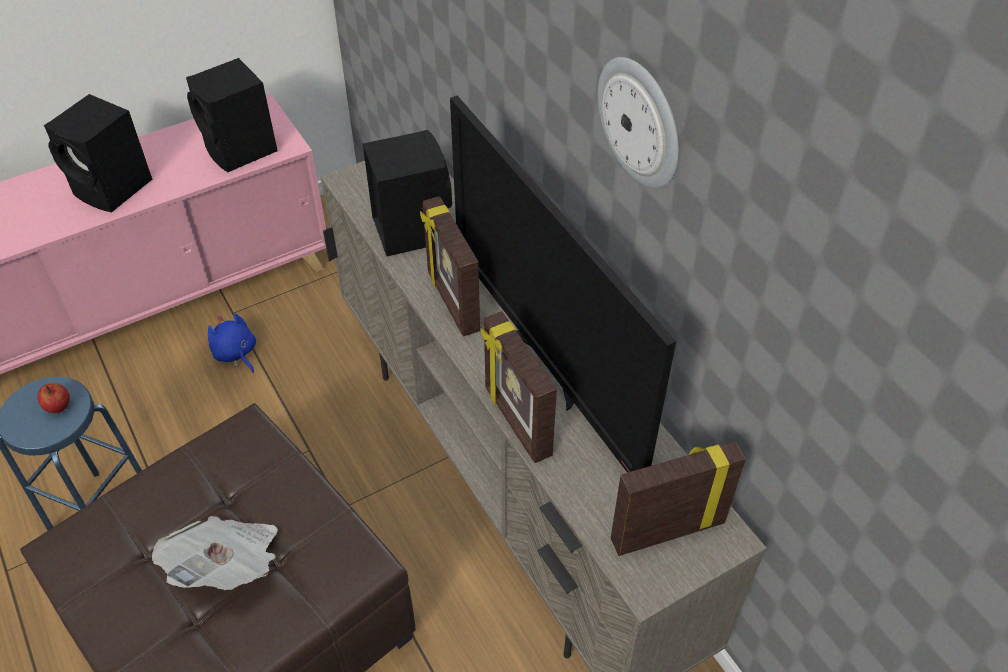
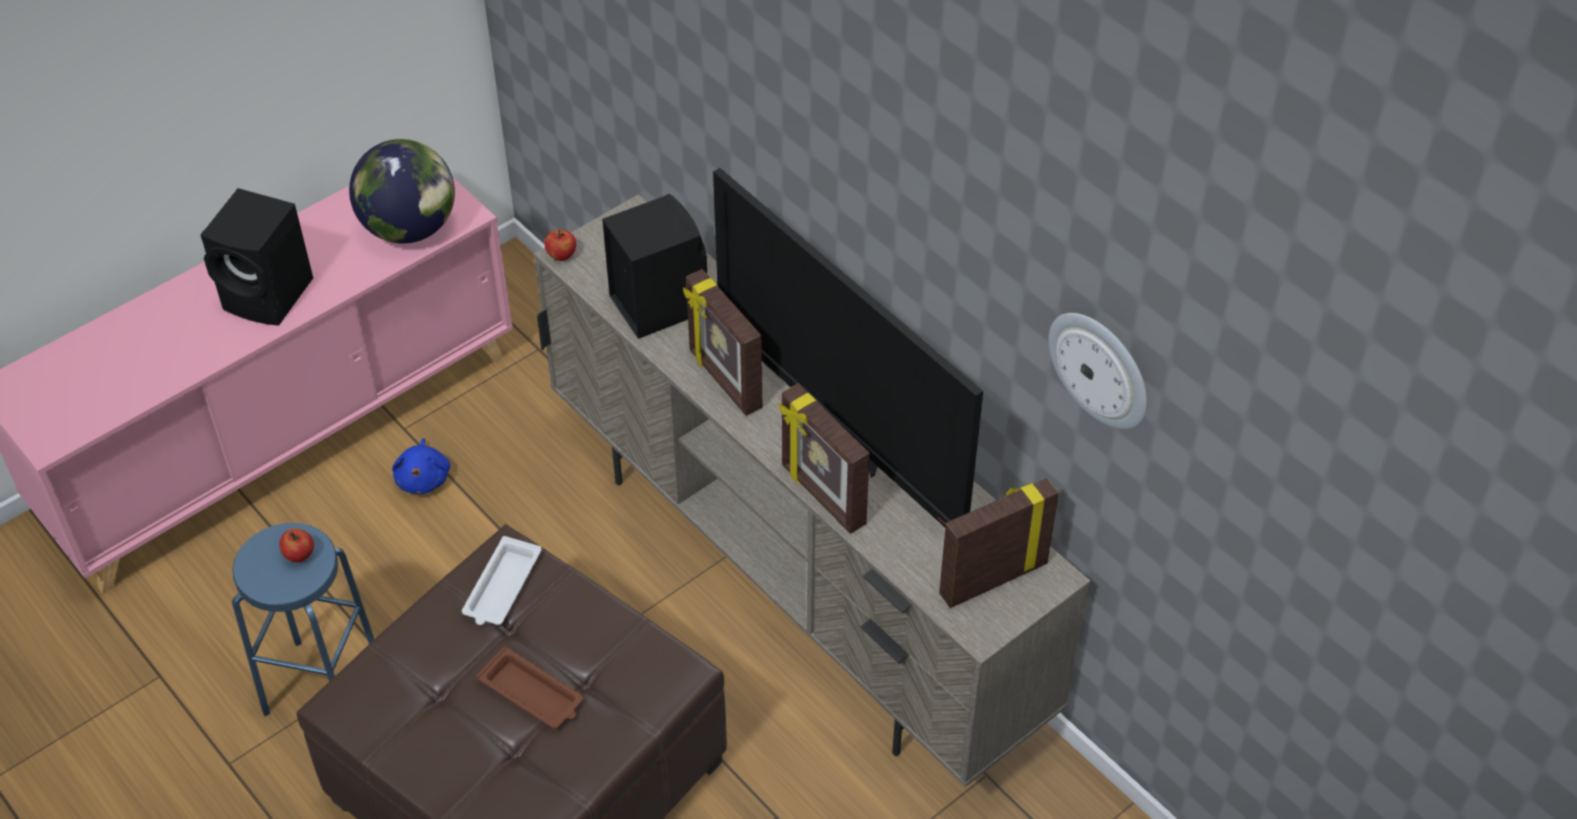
camera: 10 degrees left, 0 degrees up
(228, 565) = (533, 694): newspaper -> brown tray
(232, 459) = (502, 587): none -> white tray
(236, 353) = (423, 478): blue plush toy -> blue plush toy turned 135 degrees counterclockwise
(241, 151) = (410, 228): black speaker -> globe
(342, 181) = (561, 256): none -> apple
(641, 122) = (920, 189): wall clock -> wall clock (1100, 368)

